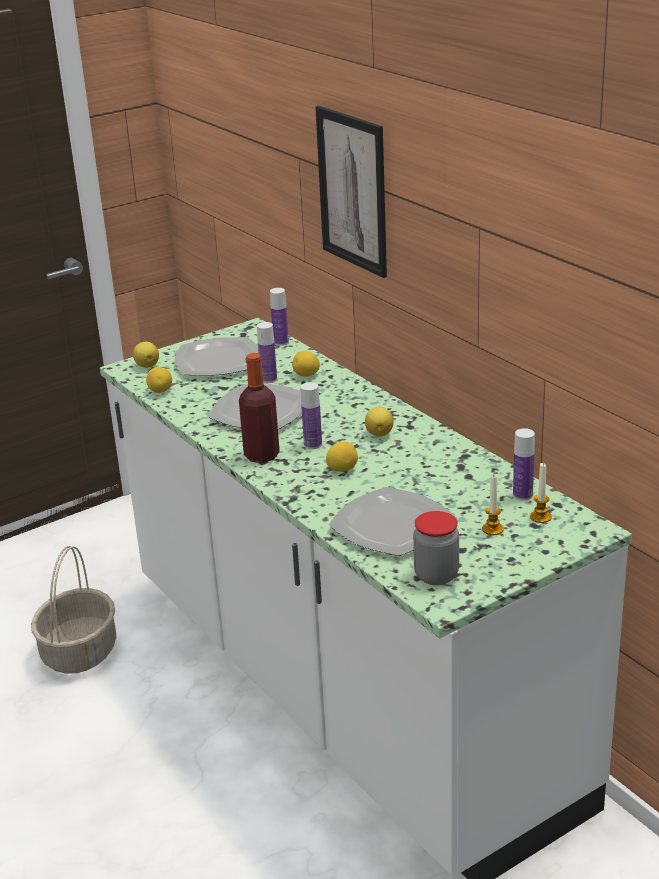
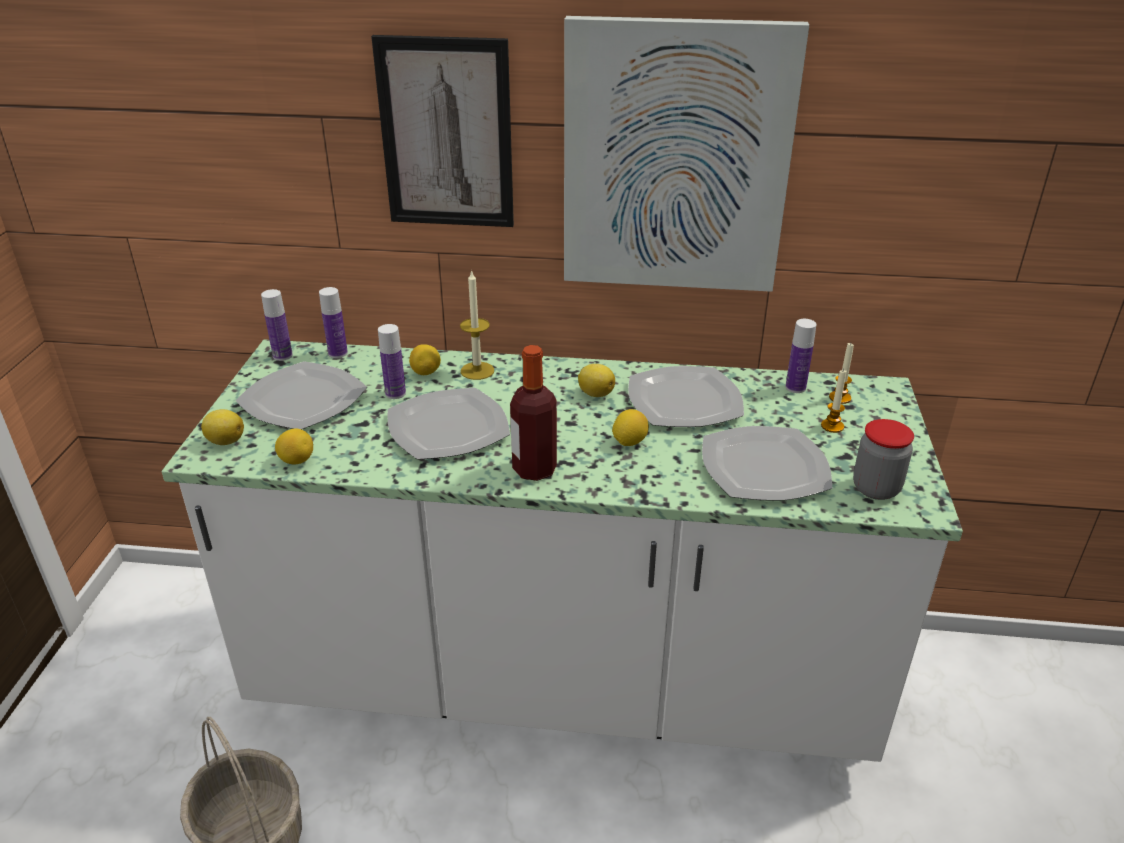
camera: 50 degrees left, 5 degrees up
(313, 444) = (559, 433): bottle -> bottle (282, 355)
(337, 387) = (477, 371): none -> candle
(426, 465) = (685, 401): none -> plate
(475, 253) = (675, 159): none -> picture

